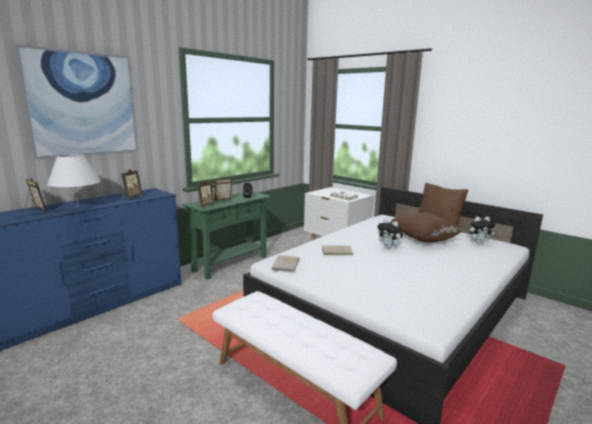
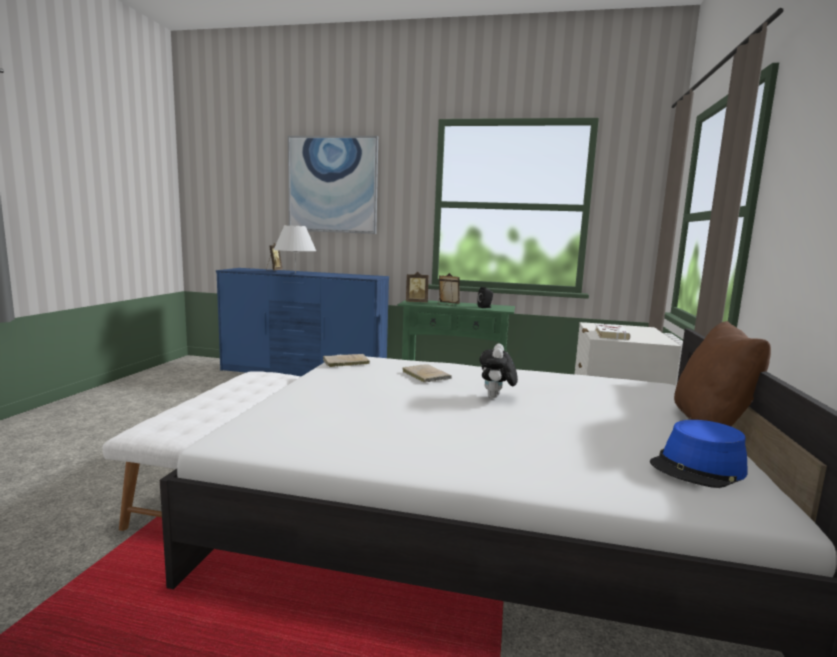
camera: 60 degrees right, 5 degrees down
(131, 197) = (344, 275): picture frame -> none
(423, 239) = (591, 417): brown pillow -> none
(479, 242) = (698, 468): plush toy -> blue hat

